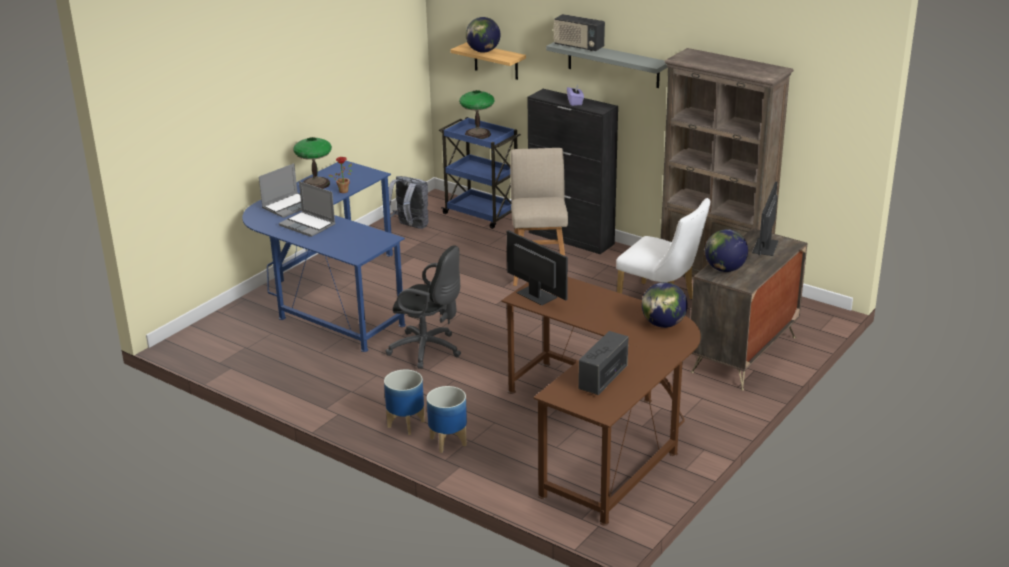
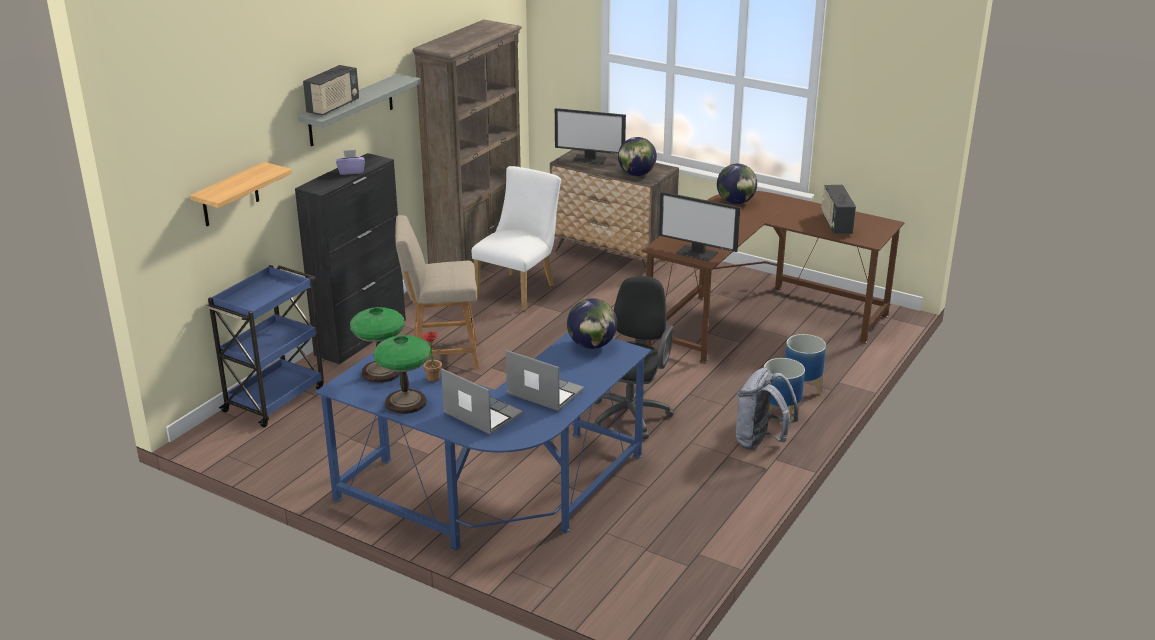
camera: 95 degrees left, 0 degrees up
(308, 225) = (543, 392): laptop -> laptop turned 90 degrees counterclockwise
(410, 227) = (301, 451): grey backpack -> grey backpack (761, 442)
(477, 134) = (261, 295): table lamp -> table lamp (382, 372)
(483, 51) = (239, 183): globe -> globe (591, 345)
(535, 295) = (698, 253): monitor -> monitor turned 105 degrees counterclockwise
(602, 378) = (836, 224): radio -> radio turned 60 degrees clockwise

